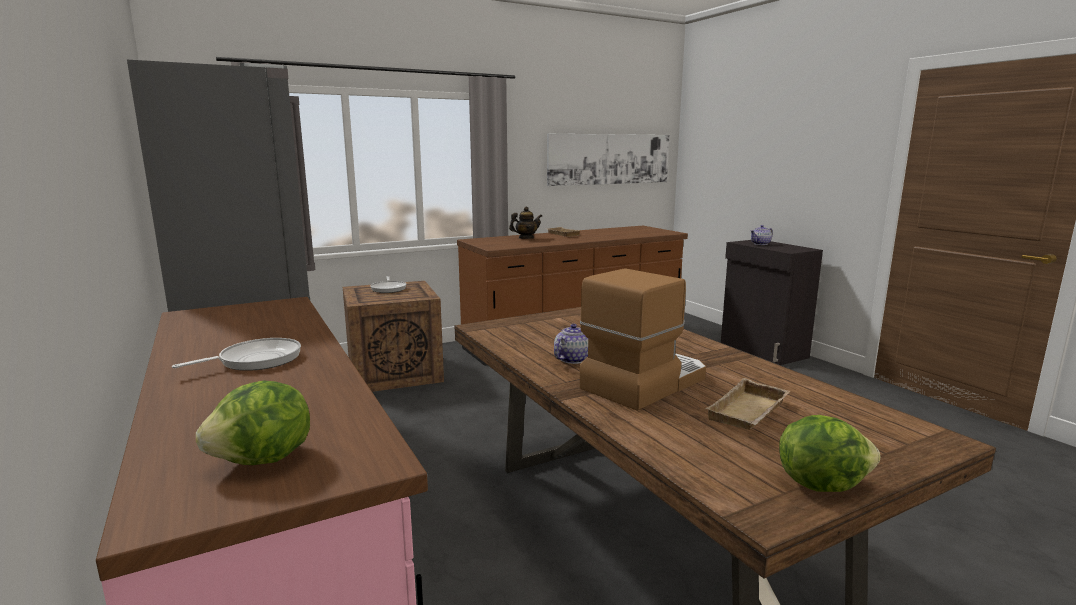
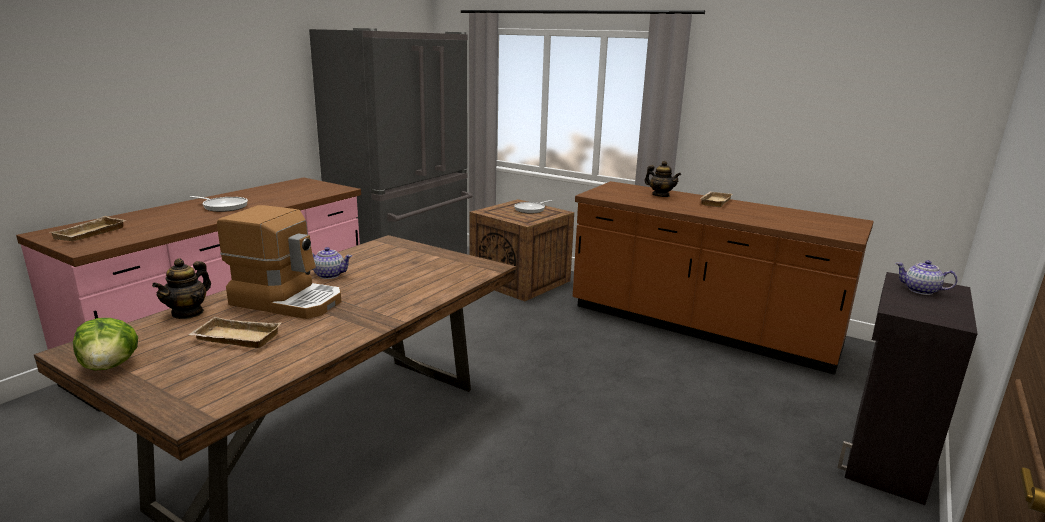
camera: 60 degrees right, 5 degrees up
(264, 460) = (91, 234): lettuce -> beige tray
(609, 159) = (850, 119): picture -> none
(650, 434) = (188, 313): none -> teapot

